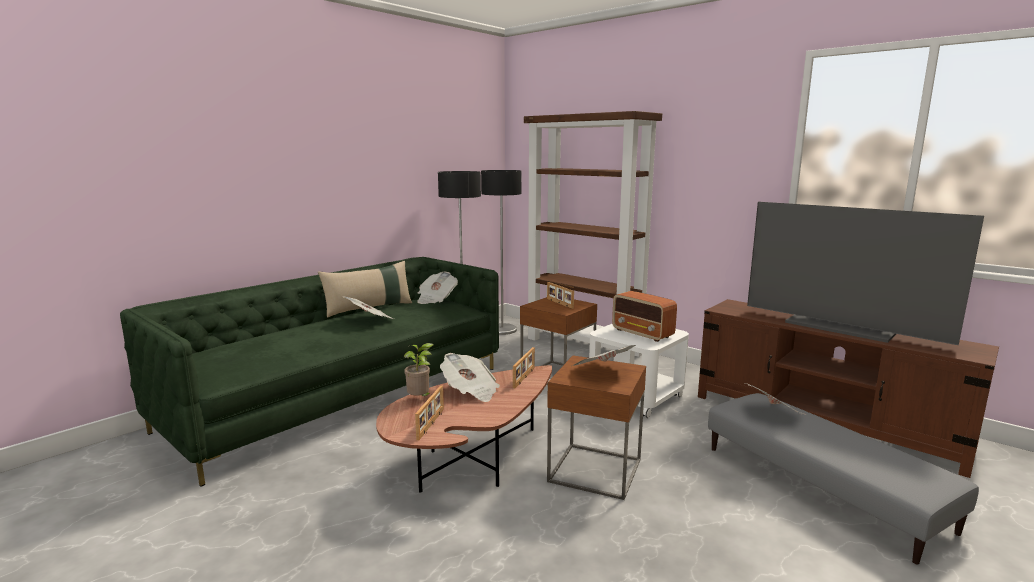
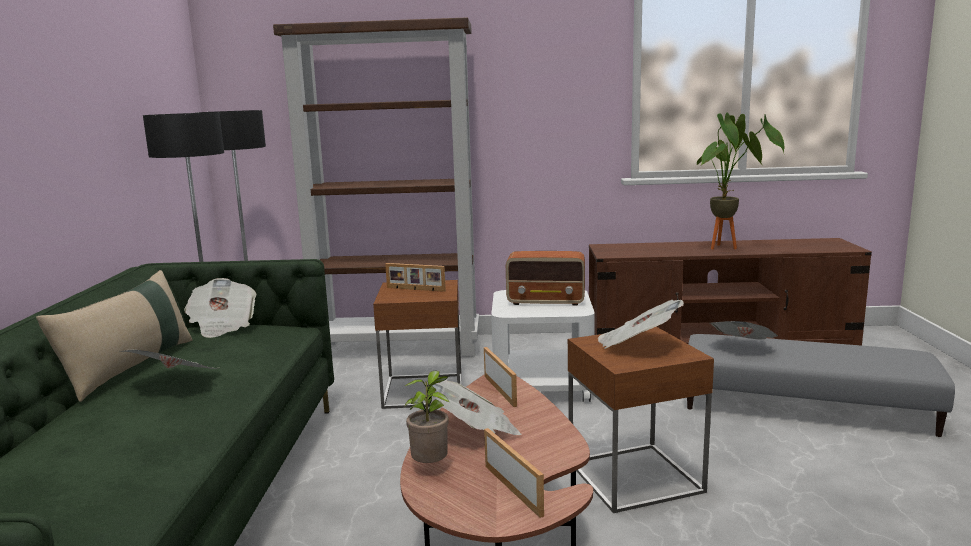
camera: 40 degrees left, 0 degrees up
(841, 327) = (728, 247): television -> potted plant

